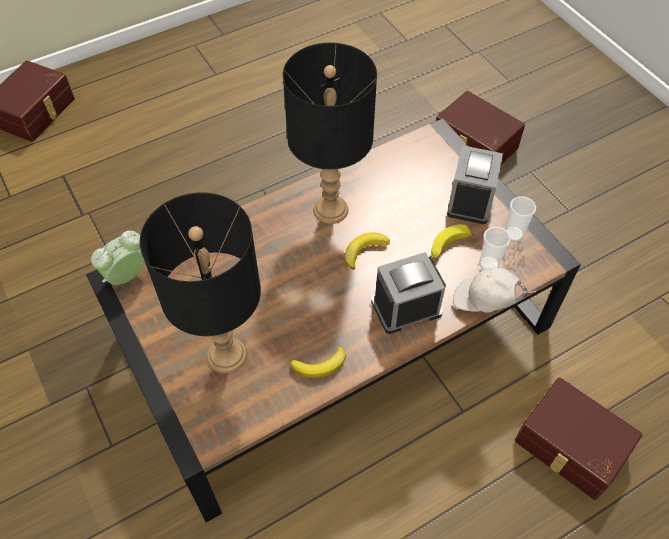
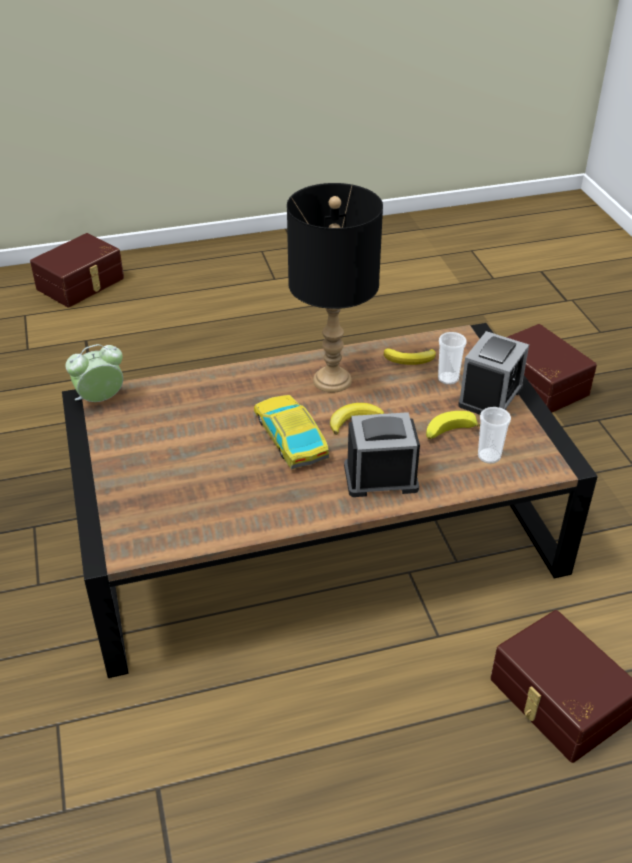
camera: 15 degrees right, 15 degrees down
(227, 355) = (173, 482): black table lamp -> none
(314, 281) = (290, 437): none -> toy car
(320, 365) = (267, 510): banana -> banana (410, 359)
(485, 302) = (472, 489): white cap -> none
(513, 234) = (528, 434): cup -> cup (448, 378)

